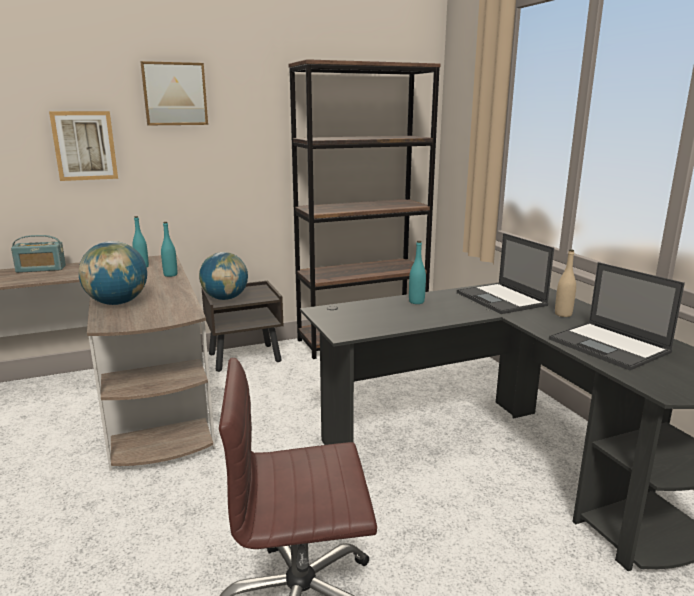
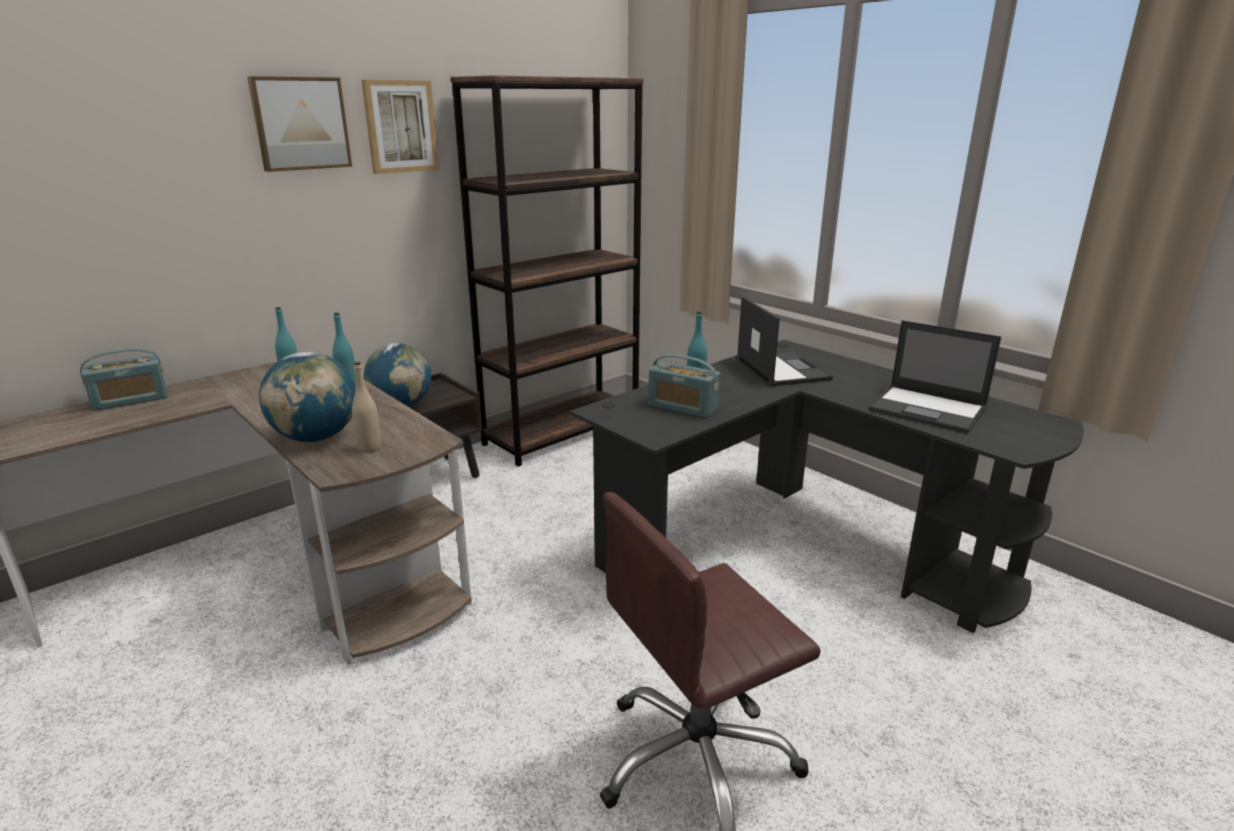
camera: 20 degrees left, 5 degrees up
(85, 145) = (173, 207): picture -> picture (400, 126)
(388, 316) = (682, 407): none -> radio
(502, 299) = (781, 369): laptop -> laptop turned 150 degrees counterclockwise
(563, 314) = (856, 379): beige bottle -> beige bottle (370, 448)

